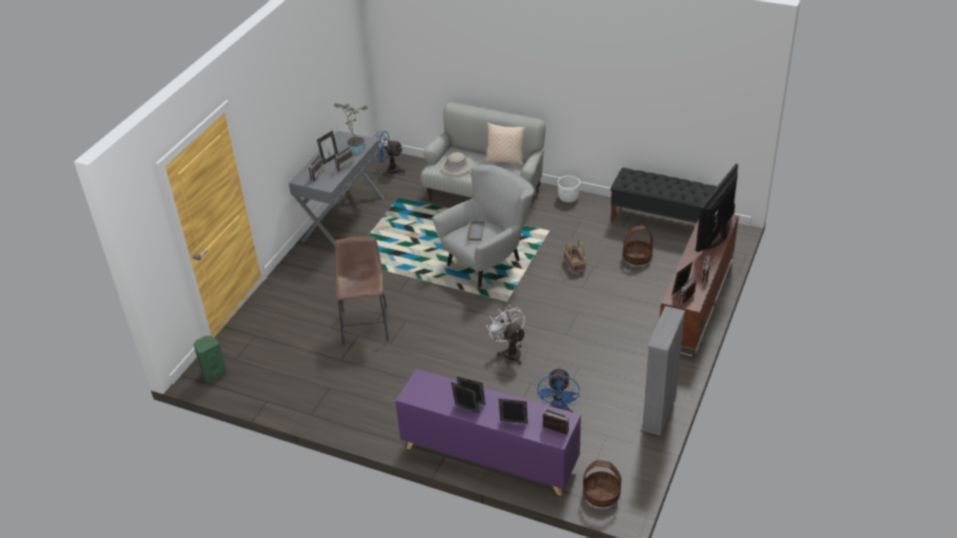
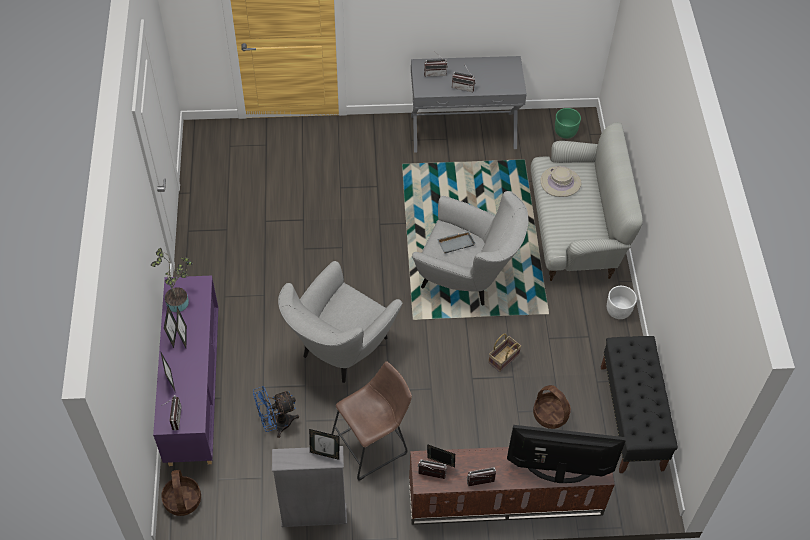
camera: 60 degrees right, 15 degrees up
(213, 374) = (206, 140): green speaker -> none
(329, 159) = (467, 71): picture frame -> picture frame (325, 453)
(356, 147) = (500, 83): potted plant -> potted plant (179, 301)
(365, 324) = (321, 218): brown stool -> brown stool (373, 444)
(389, 170) = (565, 132): blue fan -> green planter
(505, 160) = (598, 220): beige pillow -> none
(510, 352) = (340, 351): white fan -> grey armchair

